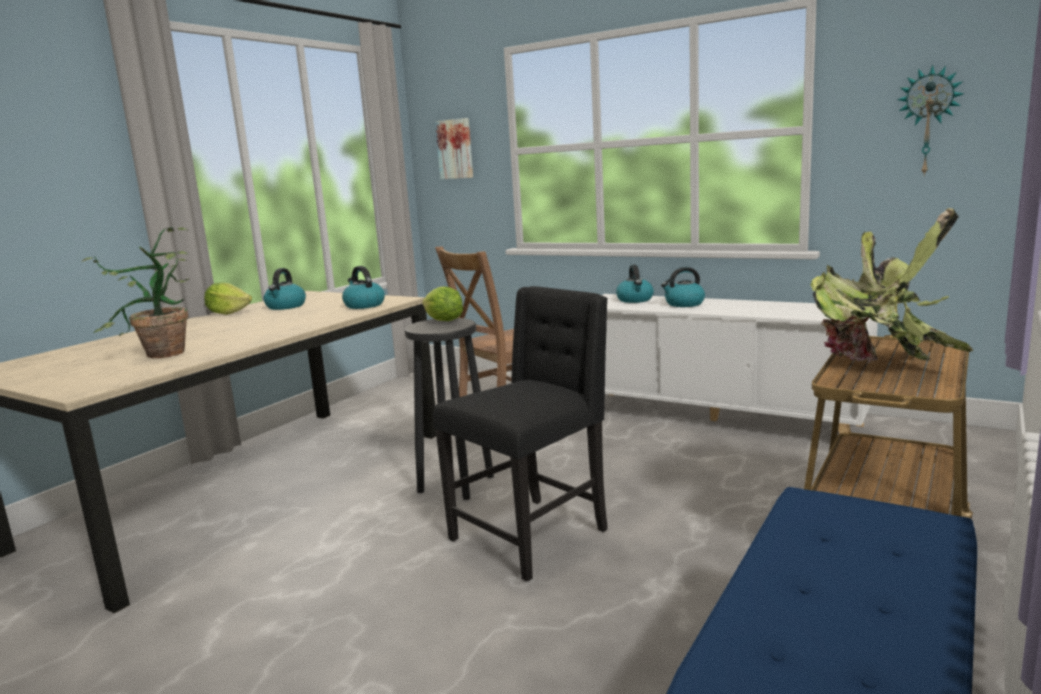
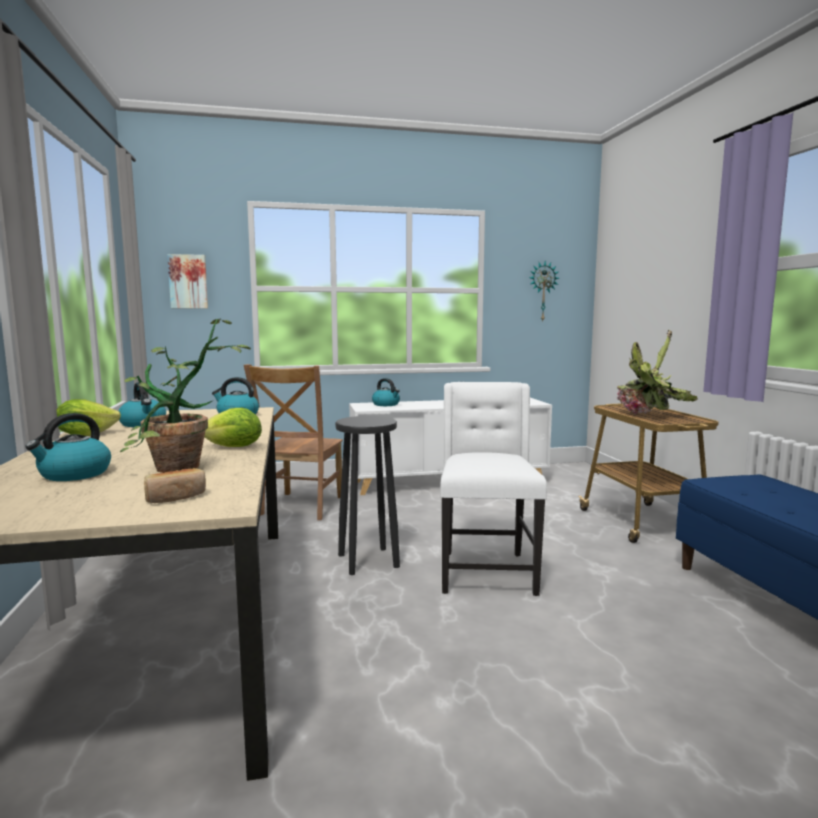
camera: 45 degrees left, 5 degrees down
(89, 378) = (175, 497): none -> bread
(443, 321) = (359, 418): lettuce -> lettuce (233, 447)
(532, 535) = (485, 571): black chair -> white chair
(684, 304) = (427, 404): kettle -> kettle (74, 474)

